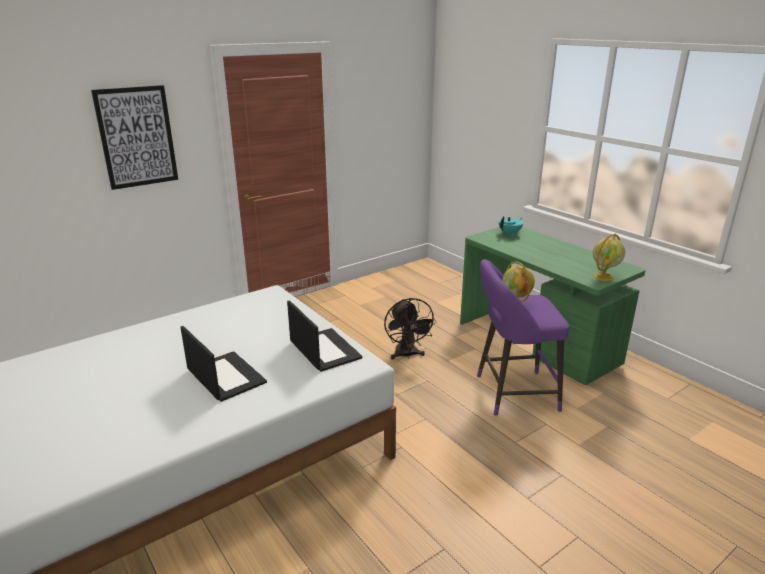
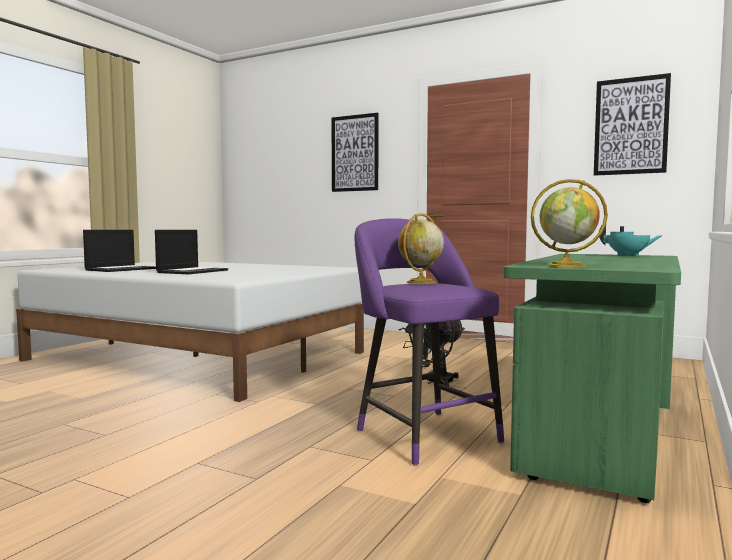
camera: 65 degrees right, 20 degrees down
(324, 350) = (251, 275): laptop -> laptop (121, 269)
(391, 103) = (631, 126): none -> picture

